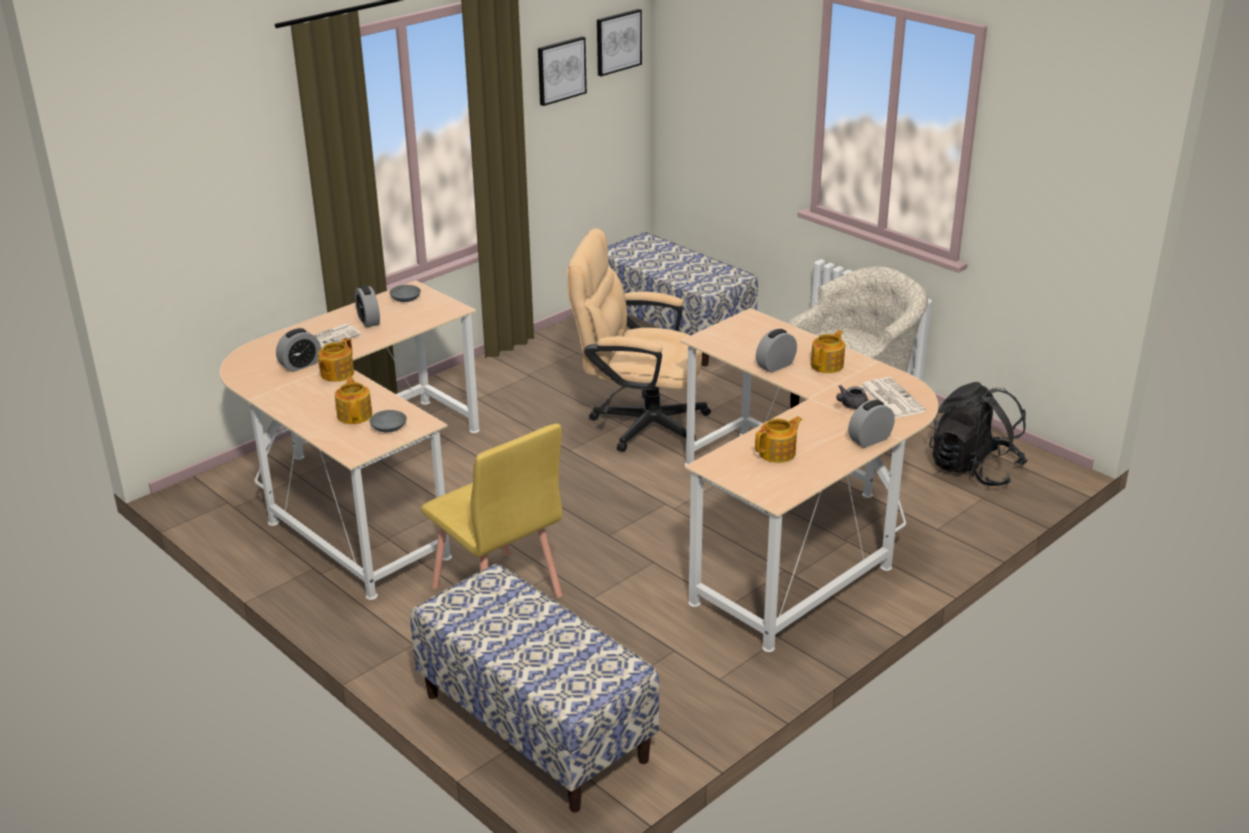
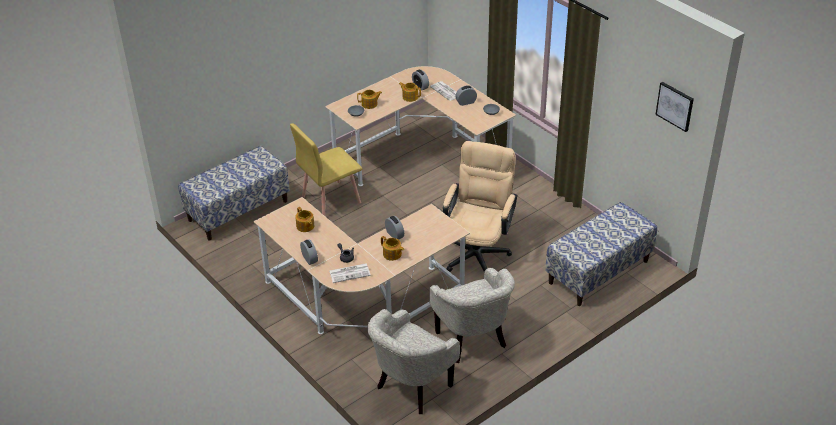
camera: 95 degrees right, 10 degrees up
(561, 70) = (634, 90): picture -> none
(974, 469) = (411, 388): black backpack -> beige armchair

